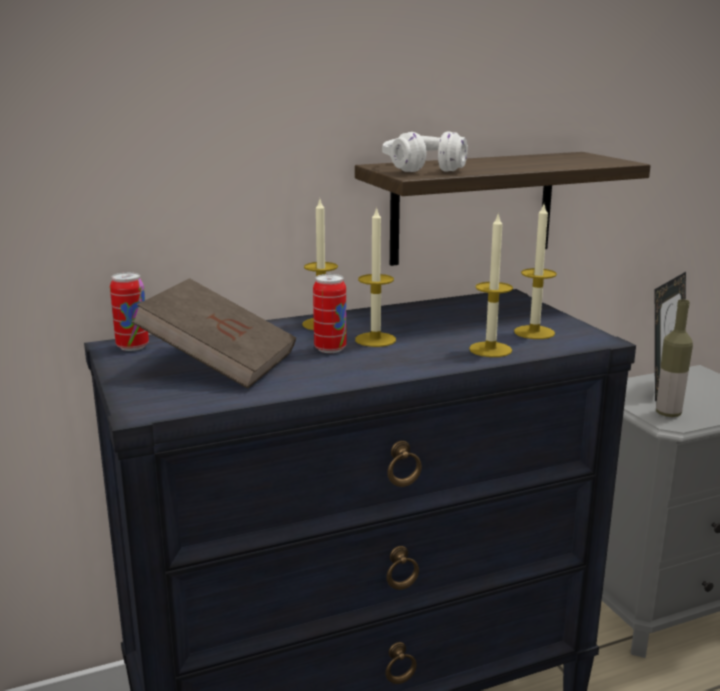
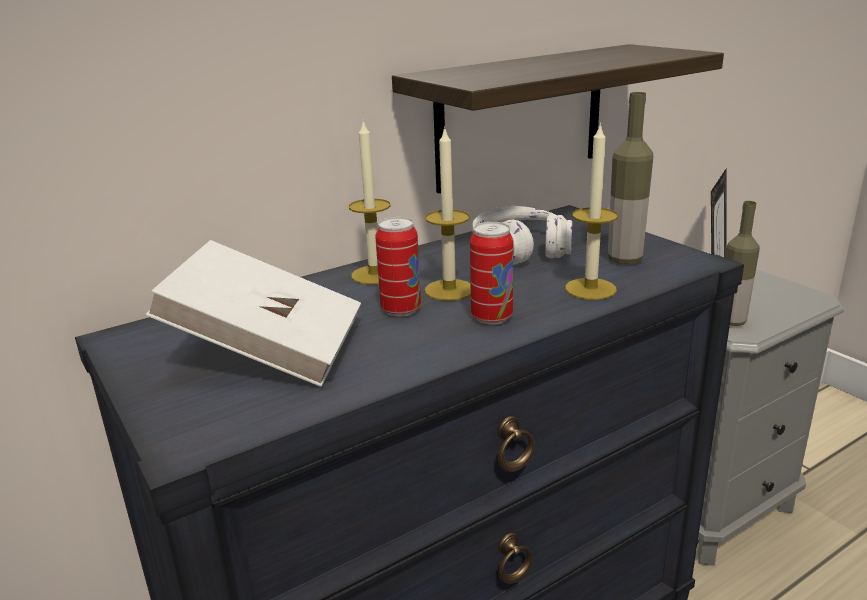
camera: 10 degrees left, 5 degrees up
(132, 346) = (143, 336): can -> can (491, 317)
(219, 363) = (269, 349): brown book -> white book
(424, 168) = (481, 73): white headphones -> white headphones (521, 249)
(534, 332) = (624, 259): candle -> bottle

